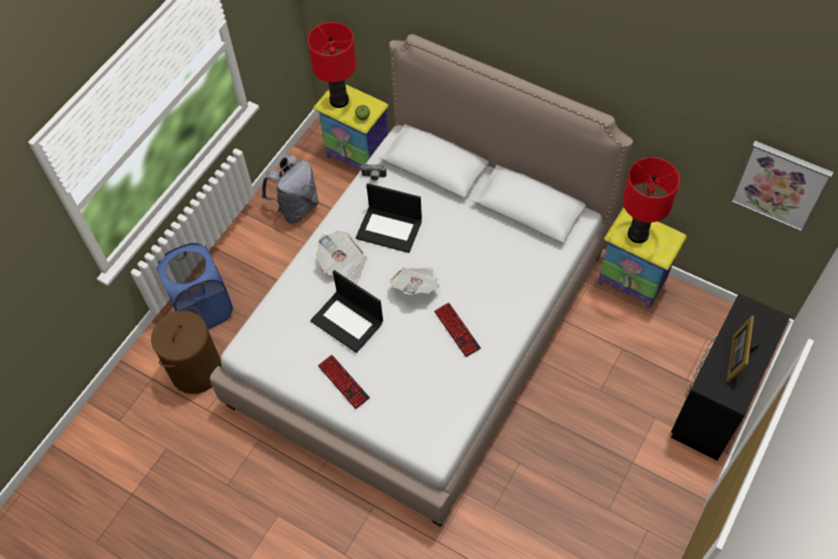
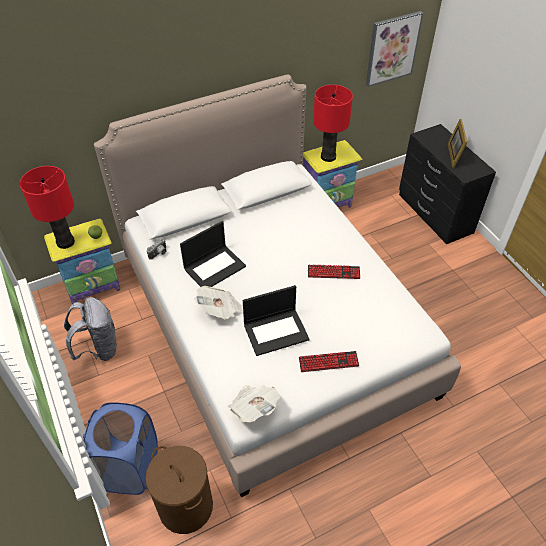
camera: 60 degrees left, 10 degrees down
(416, 286) = (279, 276): newspaper -> newspaper (254, 408)
(738, 358) = (455, 155): picture frame -> picture frame turned 45 degrees clockwise

